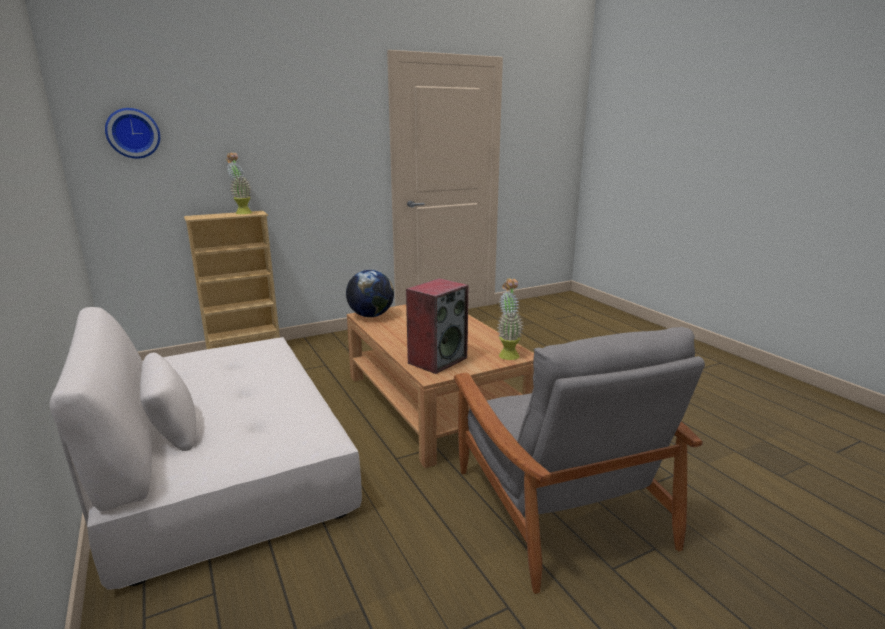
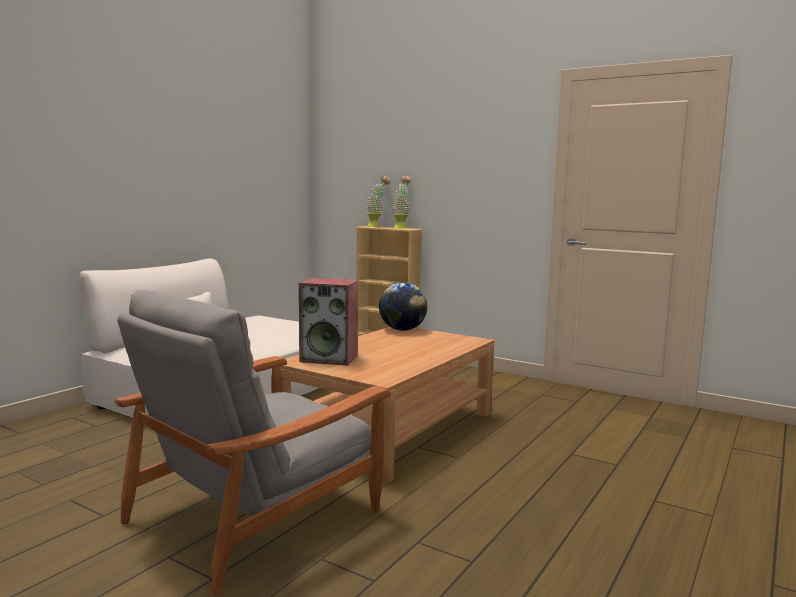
camera: 60 degrees right, 10 degrees down
(133, 133) = (349, 160): wall clock -> none
(508, 353) = (378, 375): potted plant -> potted plant (377, 226)

